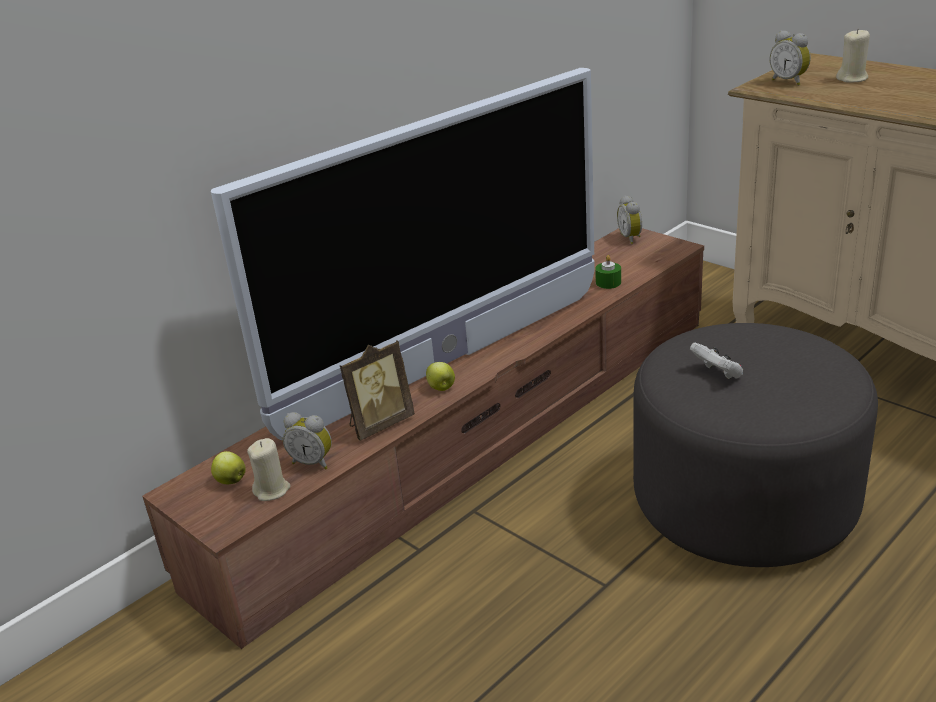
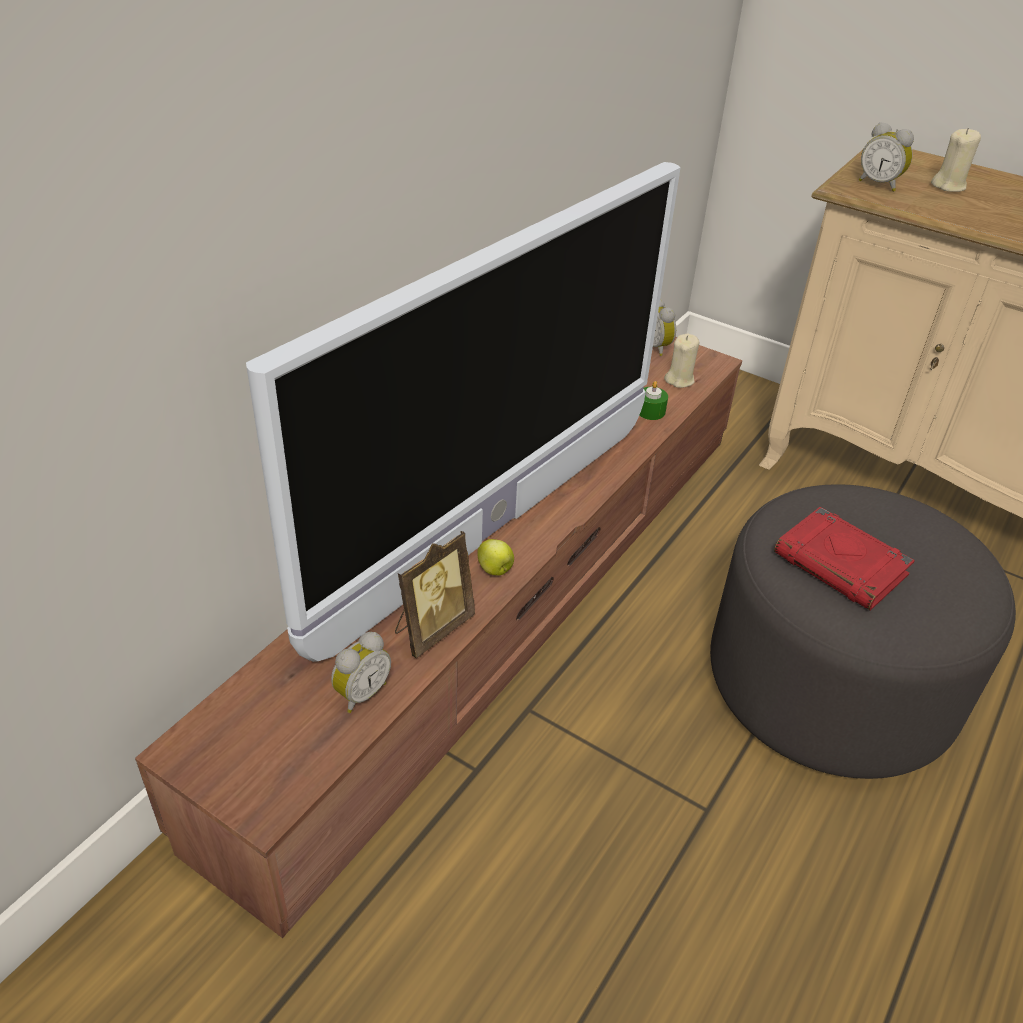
camera: 15 degrees left, 10 degrees up
(230, 480) = (256, 728): apple -> none
(272, 490) = (317, 742): beige candle -> beige candle (679, 380)
(313, 462) = (360, 693): alarm clock -> alarm clock turned 60 degrees counterclockwise
(717, 374) = (841, 565): white game controller -> red book

